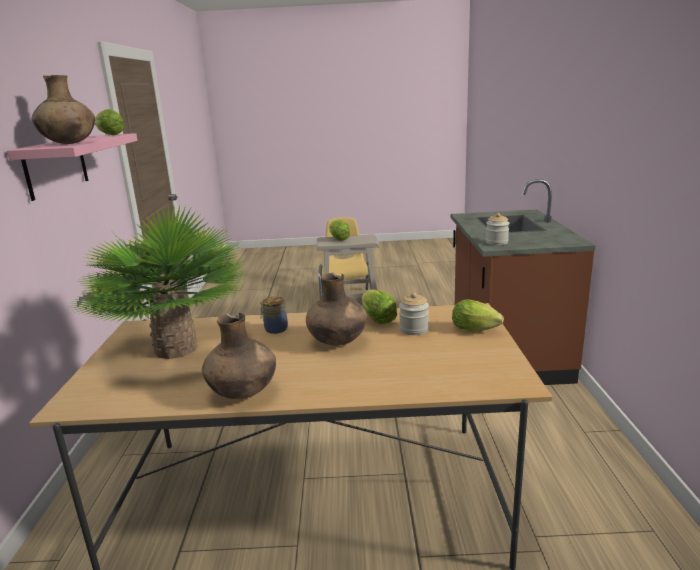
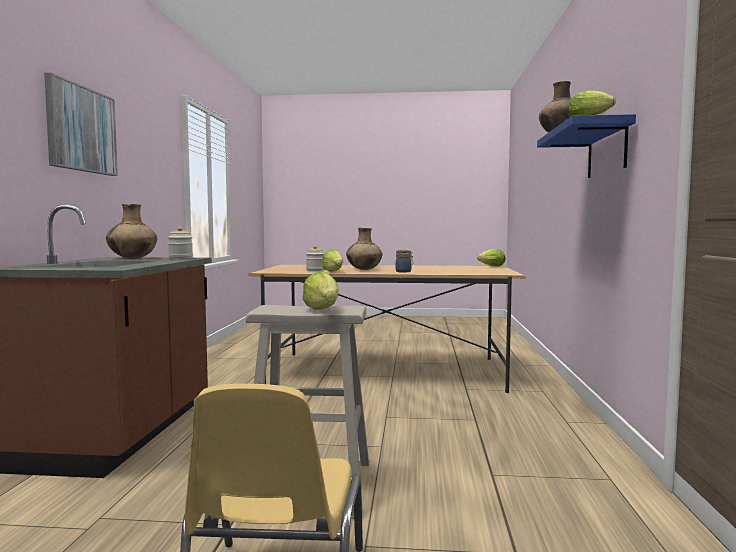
camera: 175 degrees left, 15 degrees down
(56, 166) = (607, 151): pink shelf -> blue shelf
(176, 349) = (463, 270): potted plant -> none
(243, 393) = (412, 266): brown vase -> brown vase (132, 258)
(477, 330) = (278, 269): lettuce -> lettuce (490, 266)
(597, 111) = (81, 129): none -> picture

